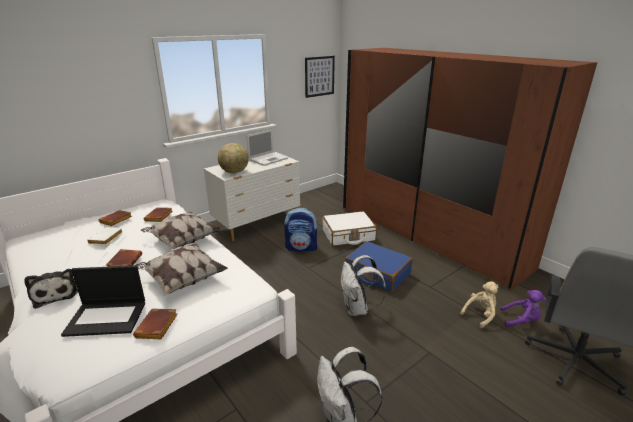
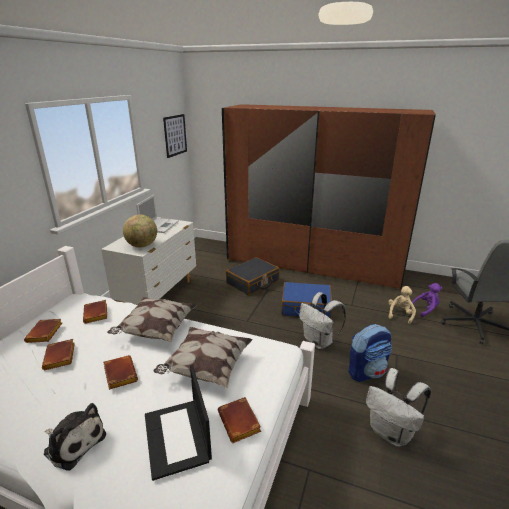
camera: 30 degrees left, 0 degrees up
(106, 239) = (61, 357): white book -> brown book
(107, 317) = (177, 438): laptop -> laptop turned 105 degrees clockwise
(301, 247) = (223, 305): backpack -> backpack (367, 372)
(348, 235) = (253, 282): white suitcase -> black suitcase

